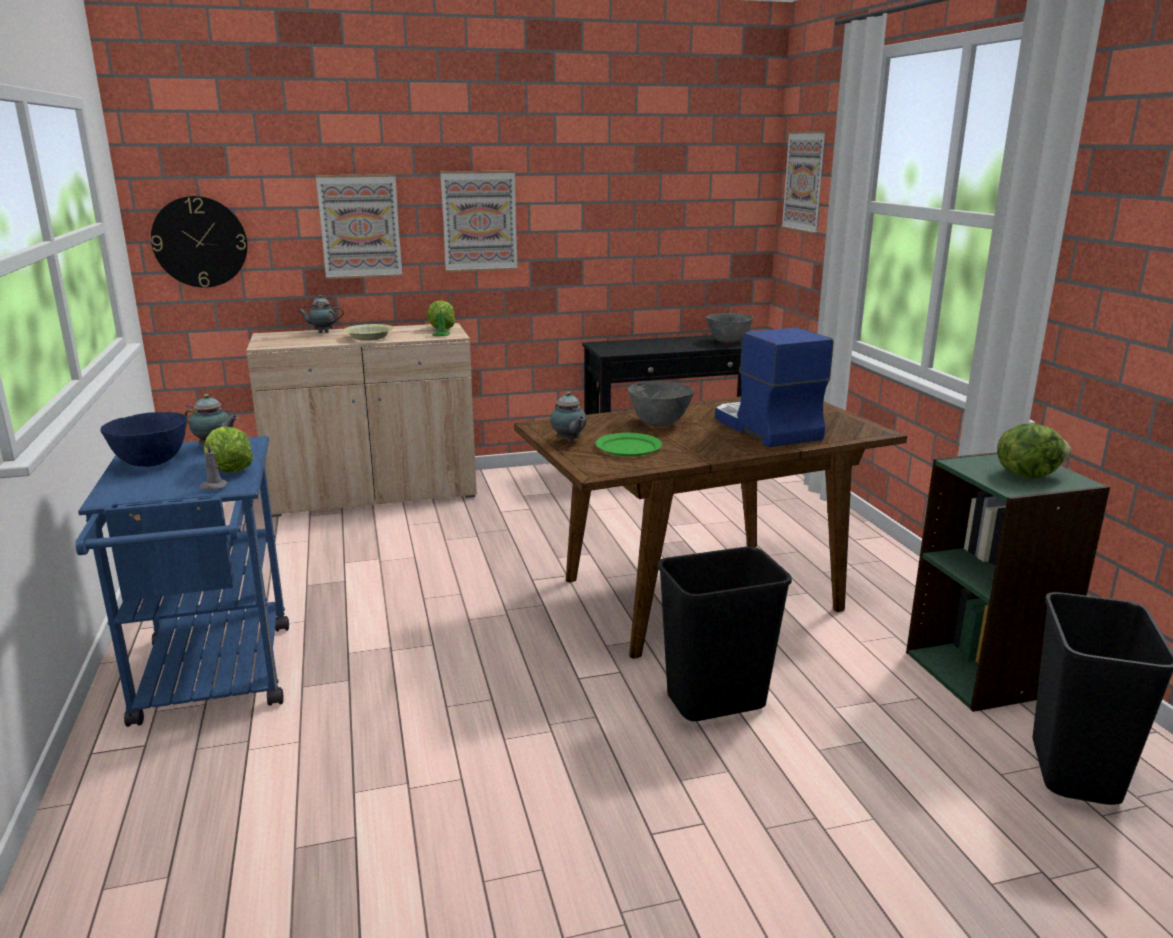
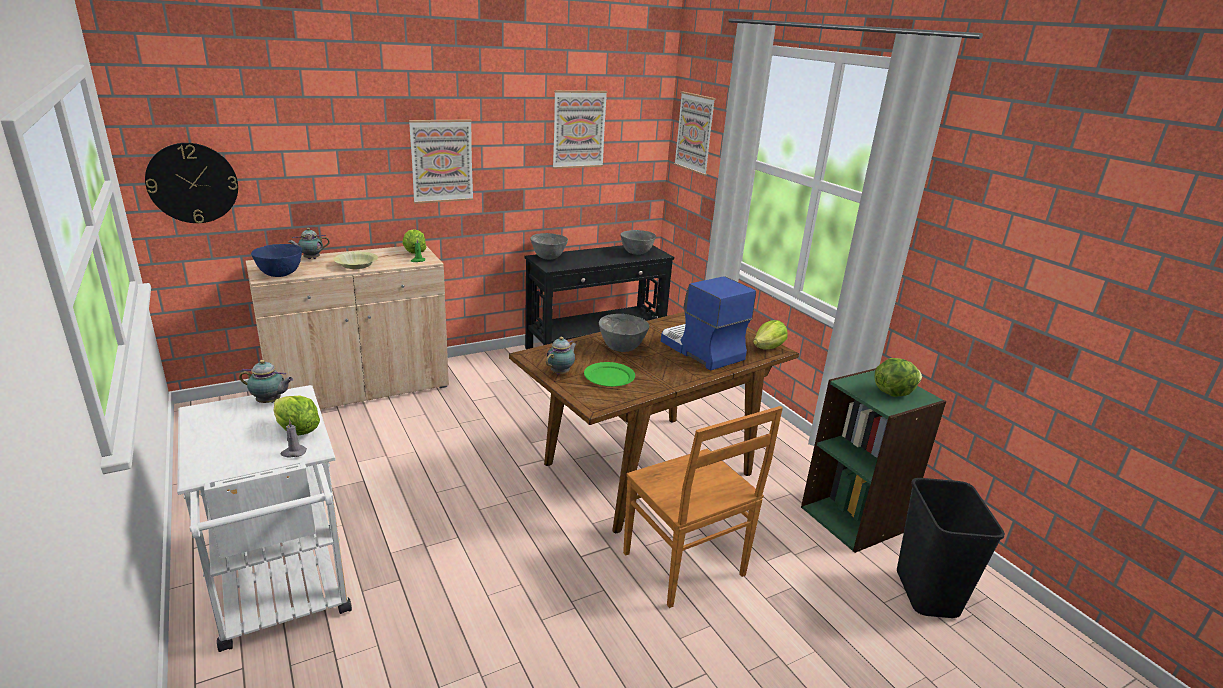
camera: 15 degrees left, 5 degrees up
(151, 463) = (219, 427): blue bowl -> blue bowl (280, 275)
(214, 683) = (283, 596): blue cart -> white cart
(360, 226) = (340, 167): picture -> picture (578, 129)
(569, 441) = (561, 372): teapot -> teapot turned 105 degrees counterclockwise
(611, 344) = (548, 258): none -> grey bowl
(715, 702) = (685, 566): black trash can -> brown chair
(864, 429) = (768, 348): none -> lettuce

